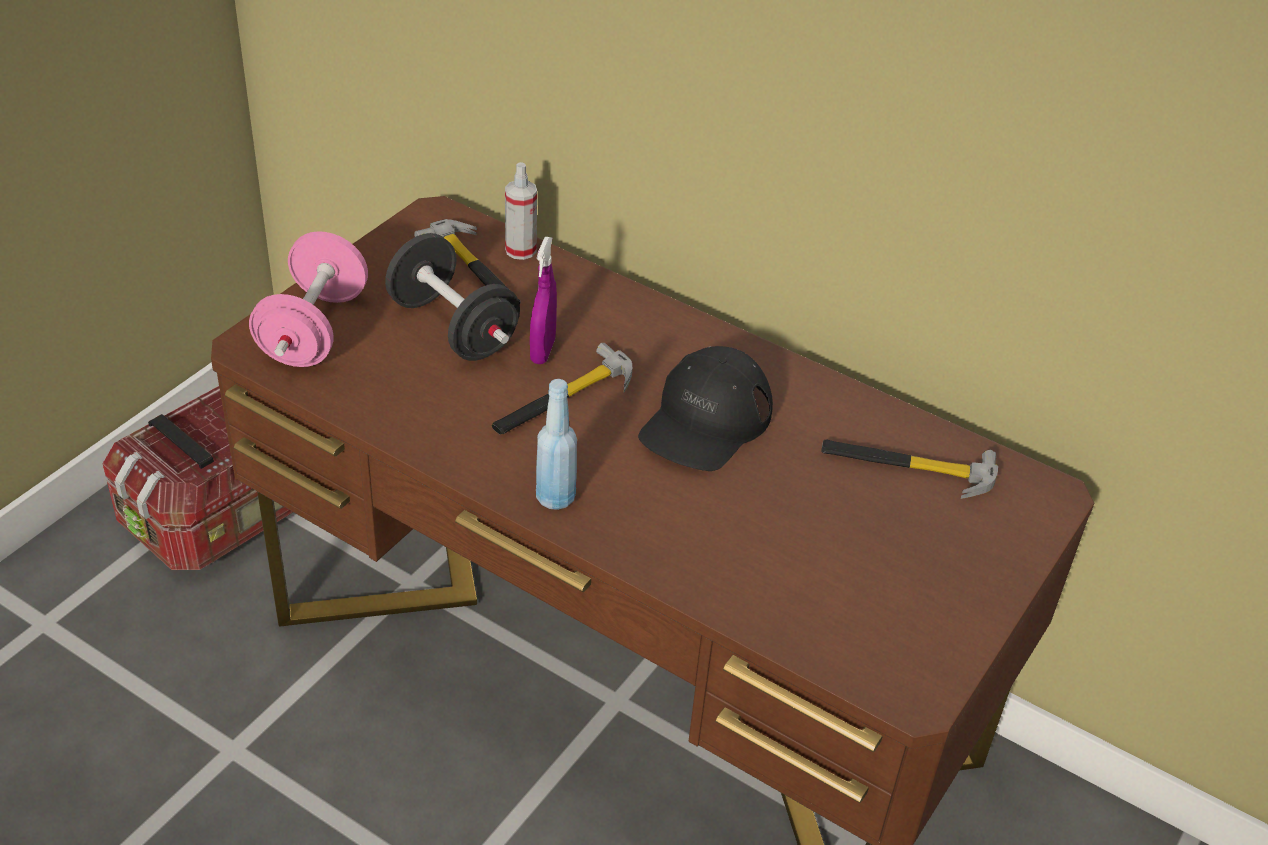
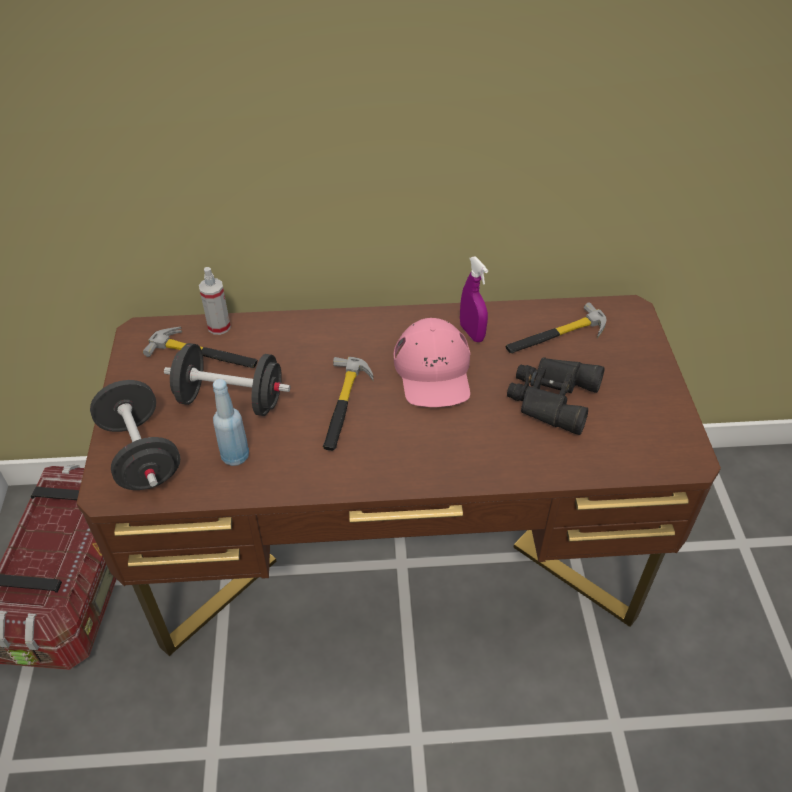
camera: 35 degrees left, 5 degrees up
(313, 330) = (141, 454): pink dumbbell -> black dumbbell
(543, 351) = (300, 383): purple spray bottle -> purple spray bottle (472, 333)
(555, 497) = (403, 469): blue bottle -> blue bottle (235, 456)
(705, 421) = (433, 371): black cap -> pink cap
(815, 528) = (550, 398): none -> black binoculars

